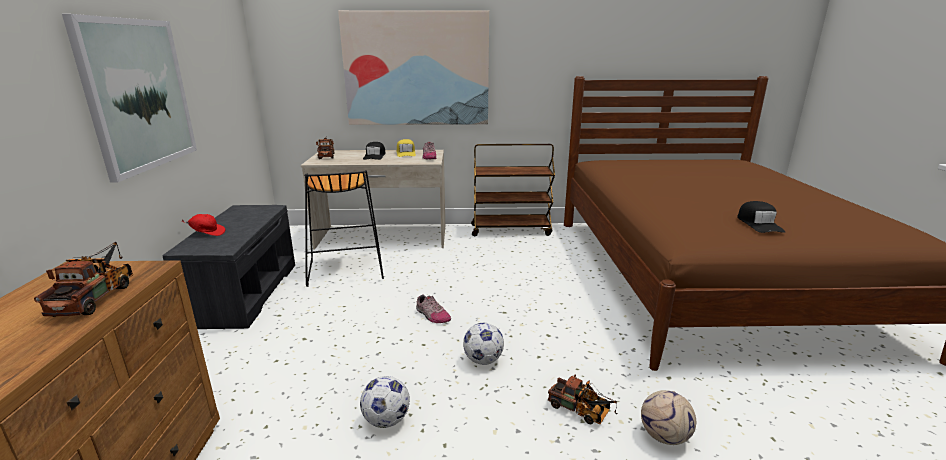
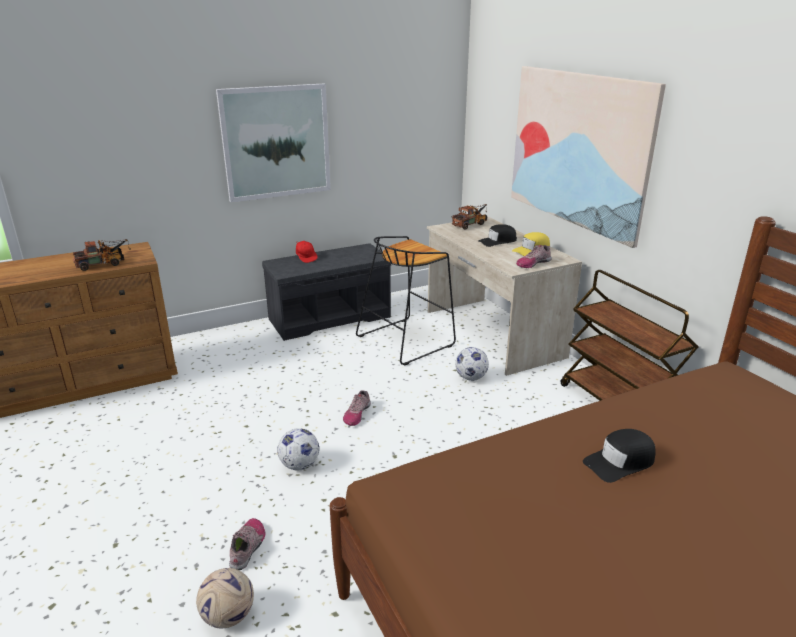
camera: 65 degrees right, 5 degrees up
(386, 420) = (201, 440): football -> football (471, 378)
(581, 411) = (248, 547): toy truck -> shoe
(758, 224) = (510, 550): black cap -> black cap (620, 462)

